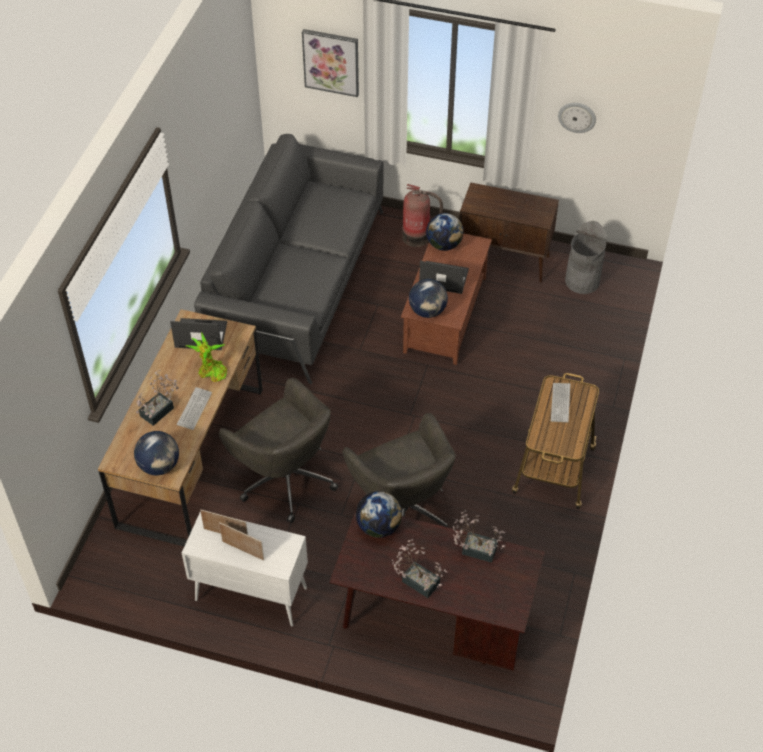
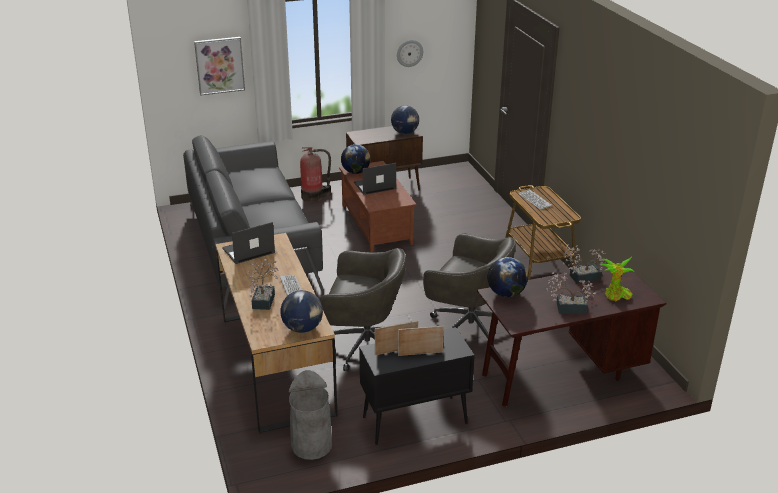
camera: 35 degrees left, 20 degrees down
(211, 372) = (281, 266): potted plant -> potted plant (616, 296)
(250, 594) = (414, 421): white cabinet -> black cabinet
(427, 311) = (384, 203): globe -> globe (405, 133)
(582, 281) = (443, 181): grey trash can -> grey trash can (311, 445)

